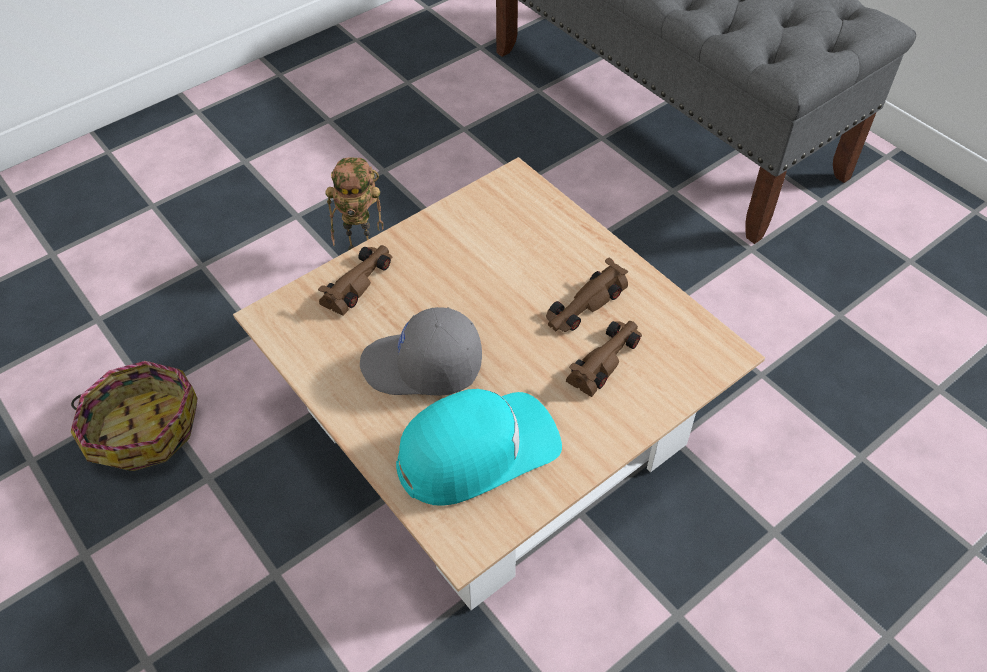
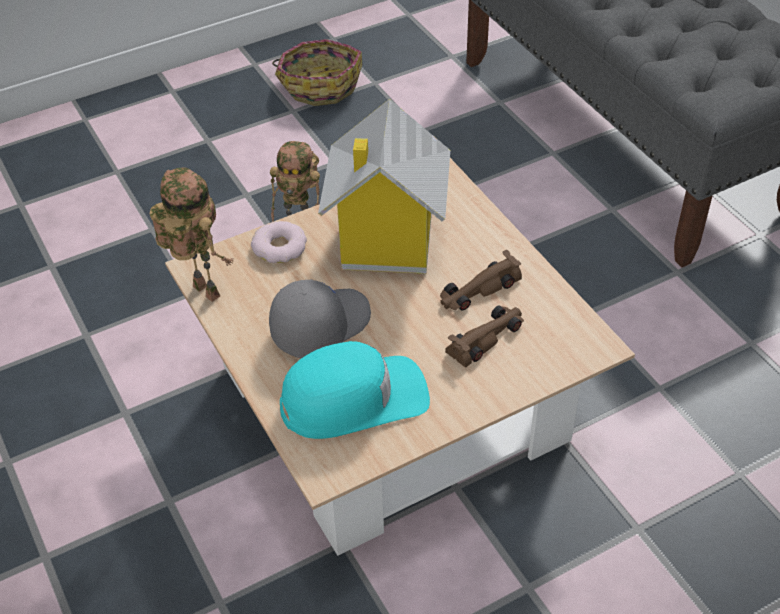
camera: 10 degrees right, 5 degrees down
(143, 427) = (75, 362): basket -> basket (320, 84)
(281, 344) = (201, 292): none -> toy robot
(359, 281) = (280, 247): brown toy car -> donut
(422, 367) = (320, 325): grey cap -> grey cap turned 120 degrees clockwise
(473, 259) = (386, 240): none -> toy house

